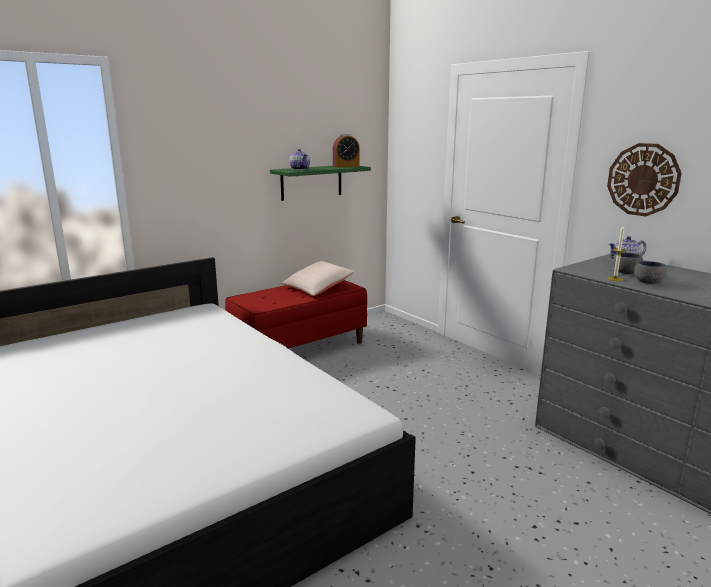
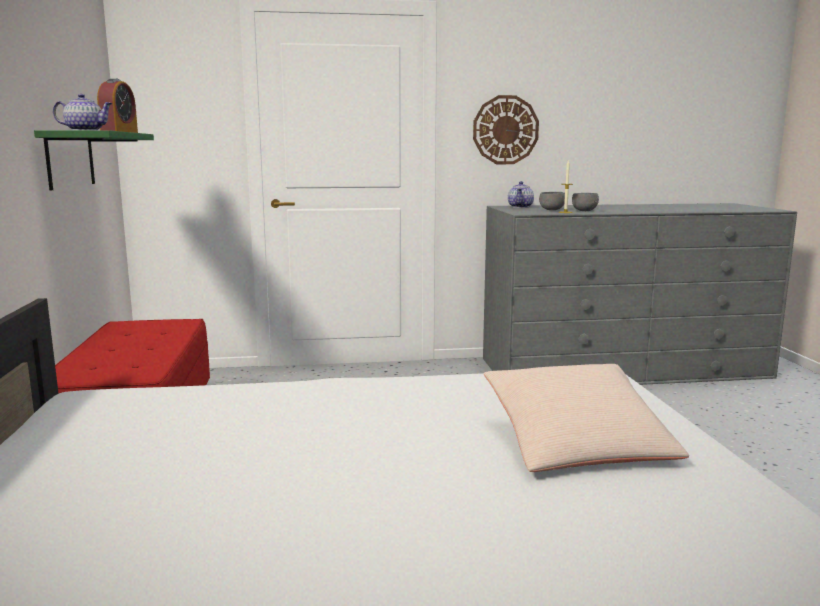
camera: 60 degrees left, 5 degrees down
(318, 288) = (141, 335): beige pillow -> beige pillow (576, 442)

